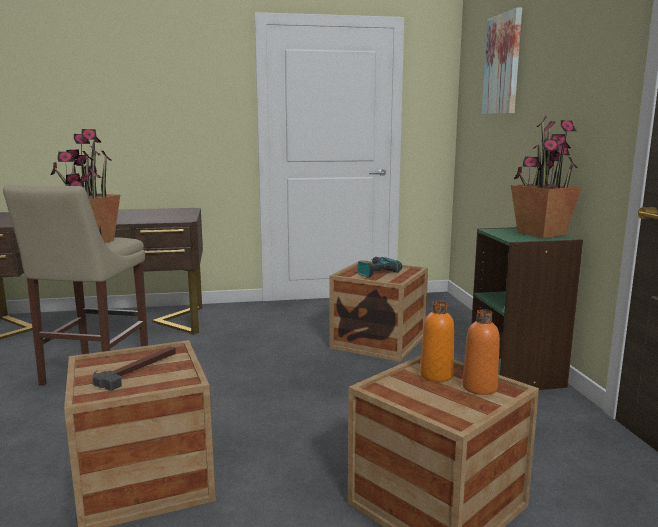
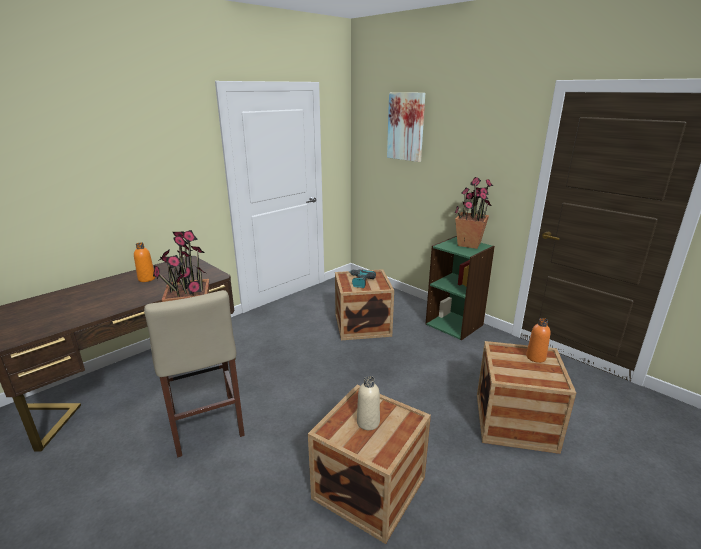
camera: 35 degrees left, 10 degrees up
(137, 369) = (368, 422): hammer -> beige bottle
(436, 375) = (509, 356): orange bottle -> orange bottle (147, 279)

